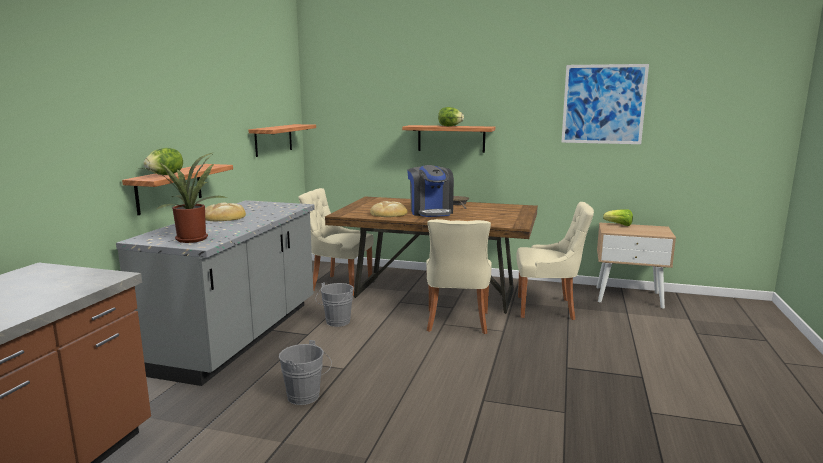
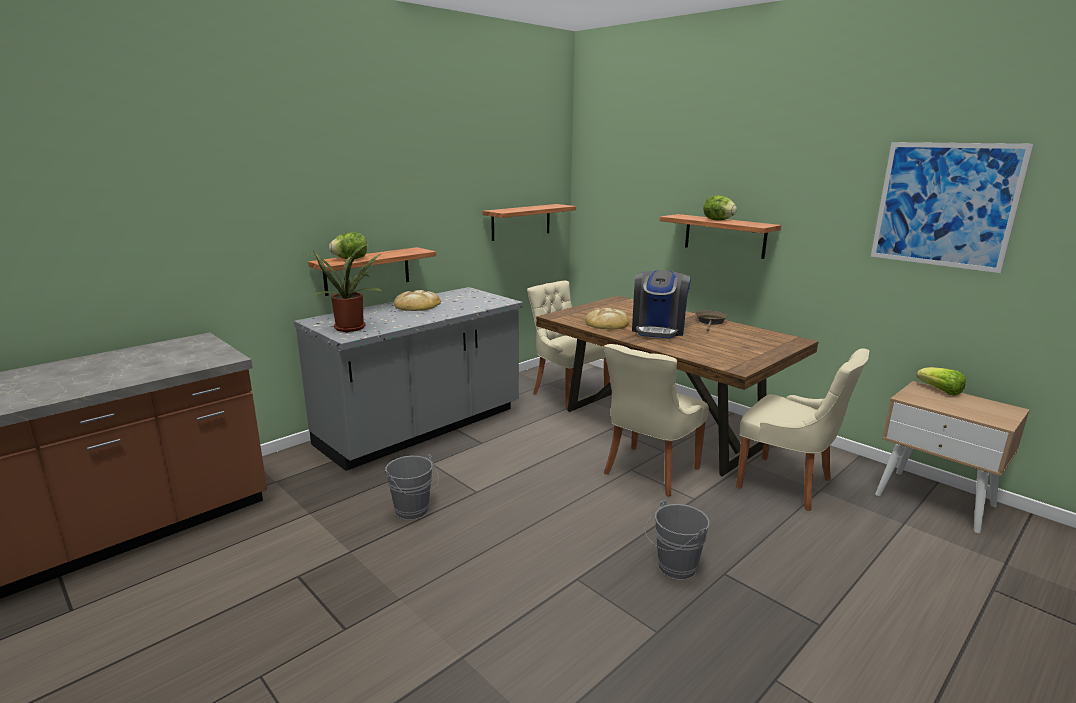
camera: 30 degrees right, 5 degrees up
(336, 322) = (521, 437): grey bucket -> grey bucket (673, 568)

